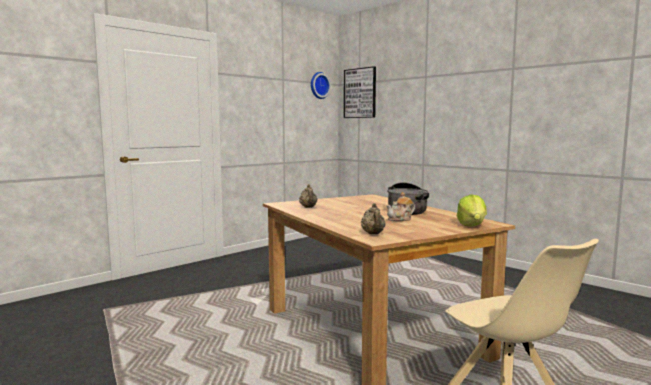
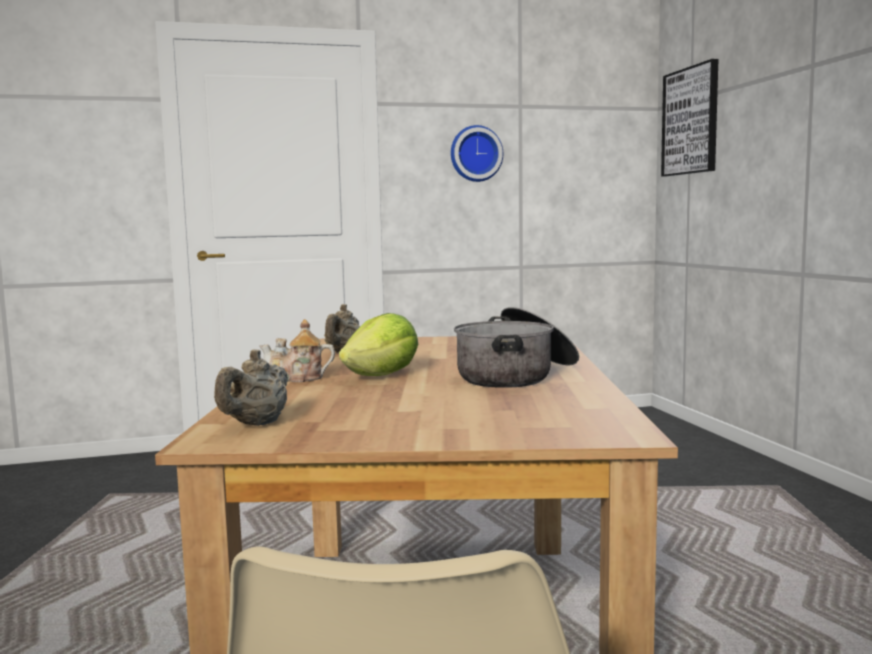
camera: 30 degrees right, 0 degrees up
(318, 85) = (605, 113): wall clock -> wall clock (475, 154)
(400, 219) = (429, 396): teapot -> teapot (297, 378)
(472, 225) = (546, 432): lettuce -> lettuce (382, 376)

